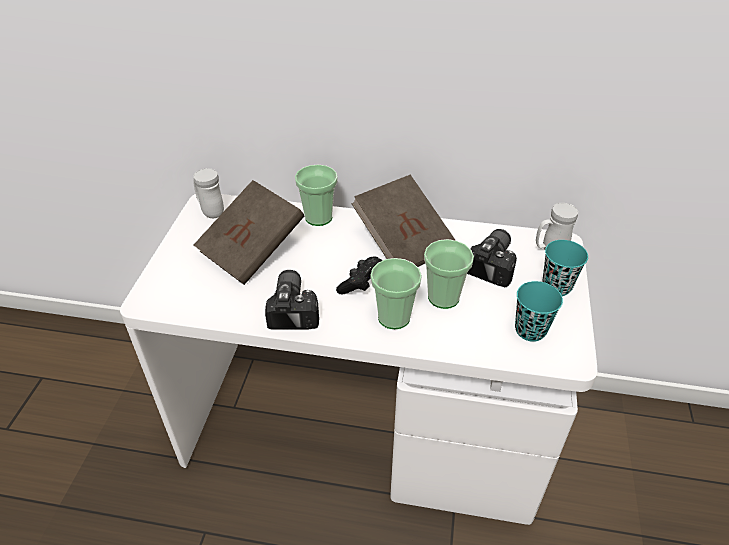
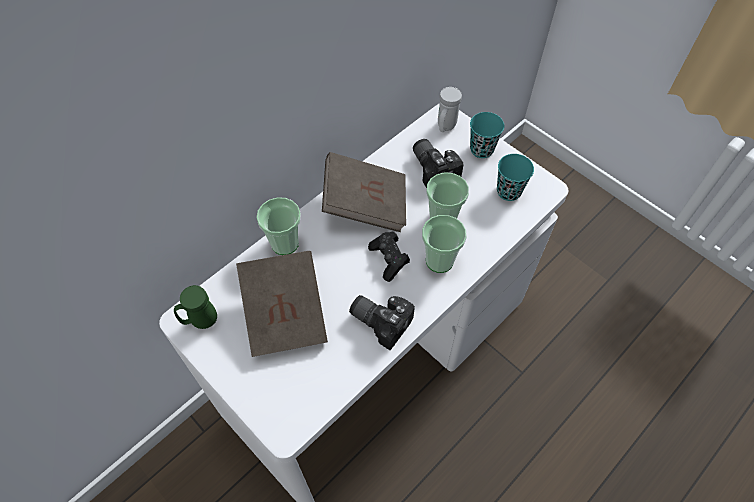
camera: 55 degrees left, 15 degrees up
(210, 211) = (200, 321): white mug -> green mug

